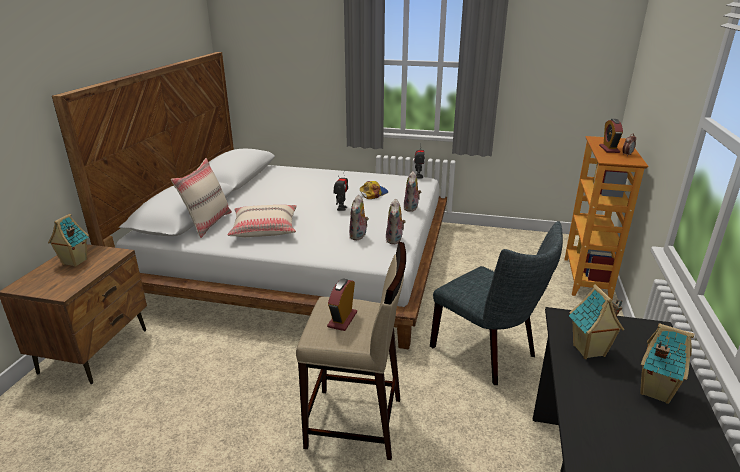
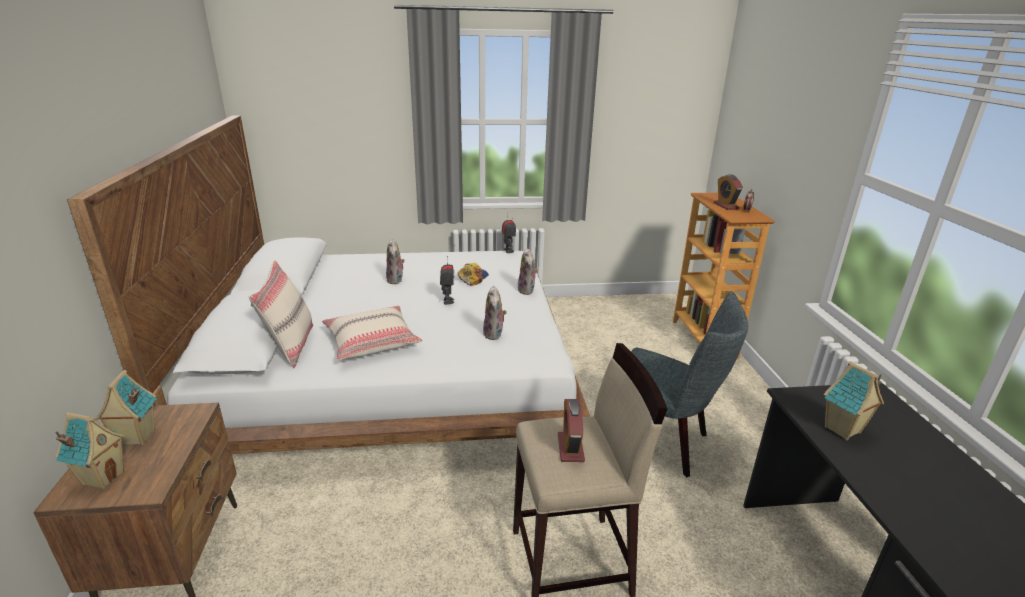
camera: 20 degrees left, 0 degrees up
(395, 240) = (536, 332): plush toy -> plush toy (396, 280)
(654, 390) = (927, 460): toy house -> toy house (103, 477)

